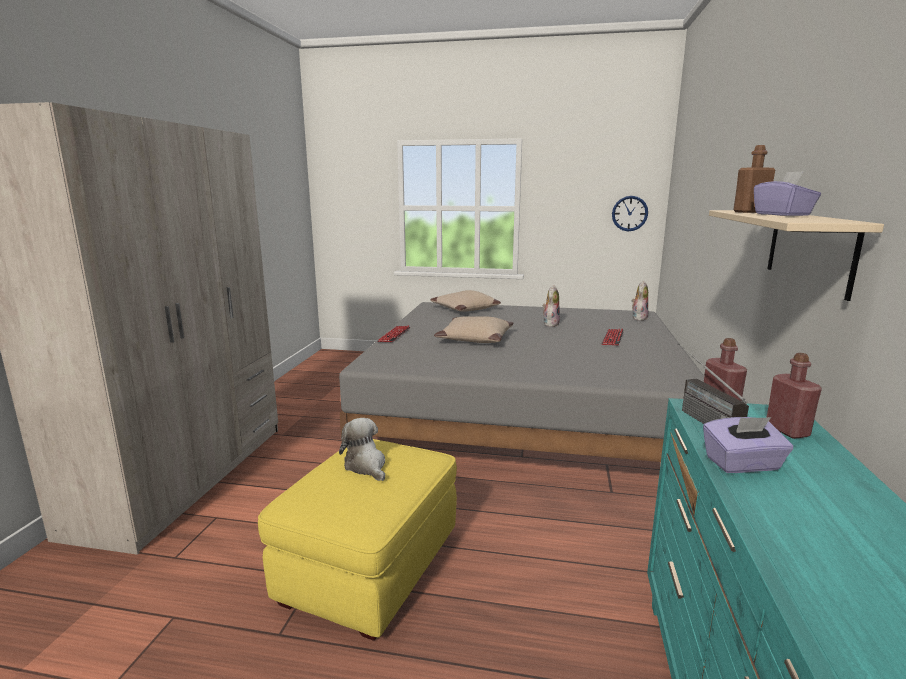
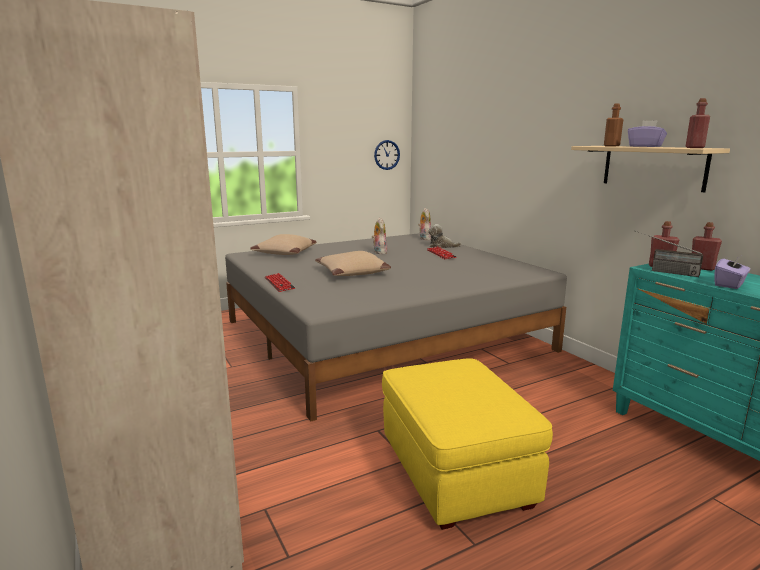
camera: 40 degrees left, 0 degrees up
(366, 466) = (445, 382): plush toy -> plush toy (442, 246)
(806, 220) = (694, 148): none -> red bottle

